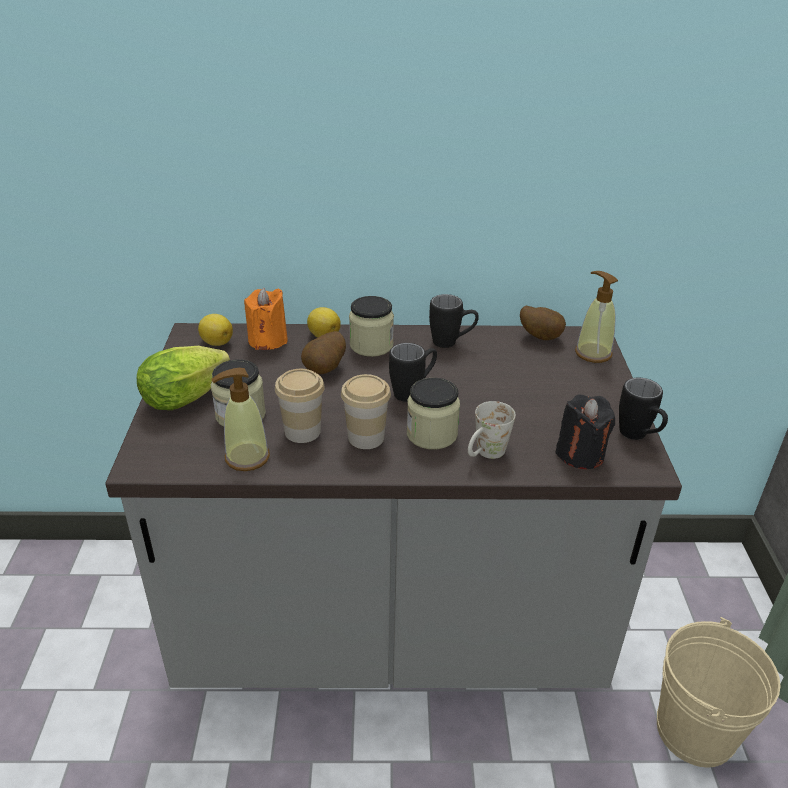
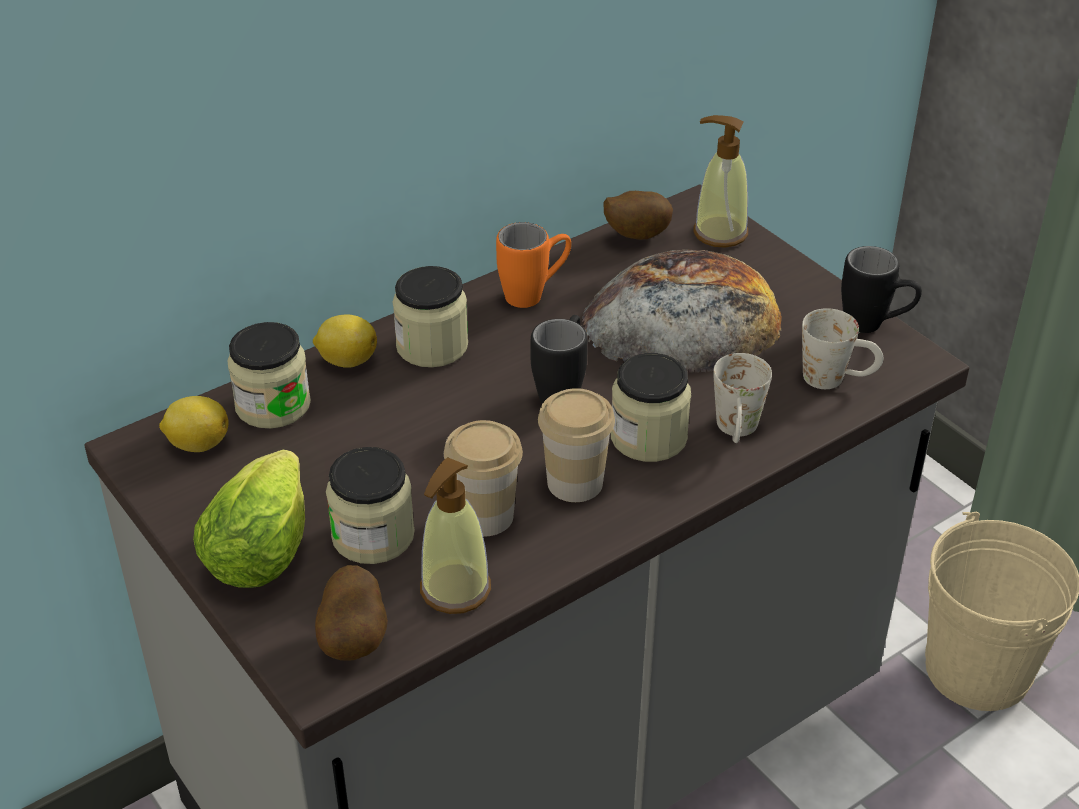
camera: 35 degrees left, 5 degrees up
(268, 340) = (273, 405): orange candle -> jar
(326, 369) = (411, 412): potato -> potato (355, 640)
(452, 343) = (534, 294): black mug -> orange mug
(521, 385) = (683, 318): none -> bread
(580, 454) = (836, 379): black candle -> white mug

